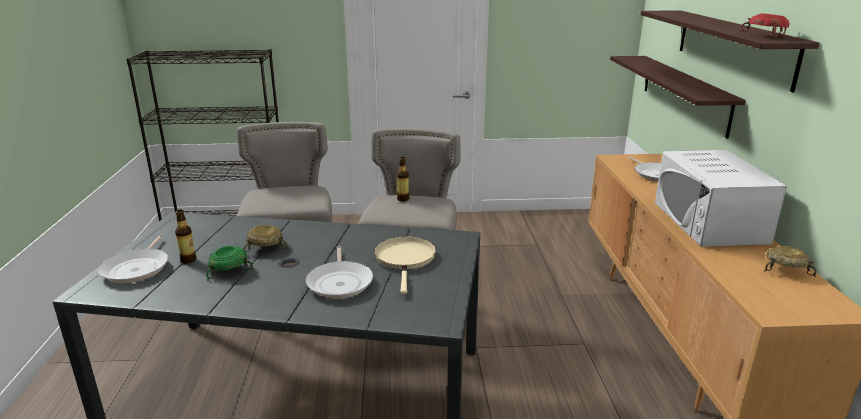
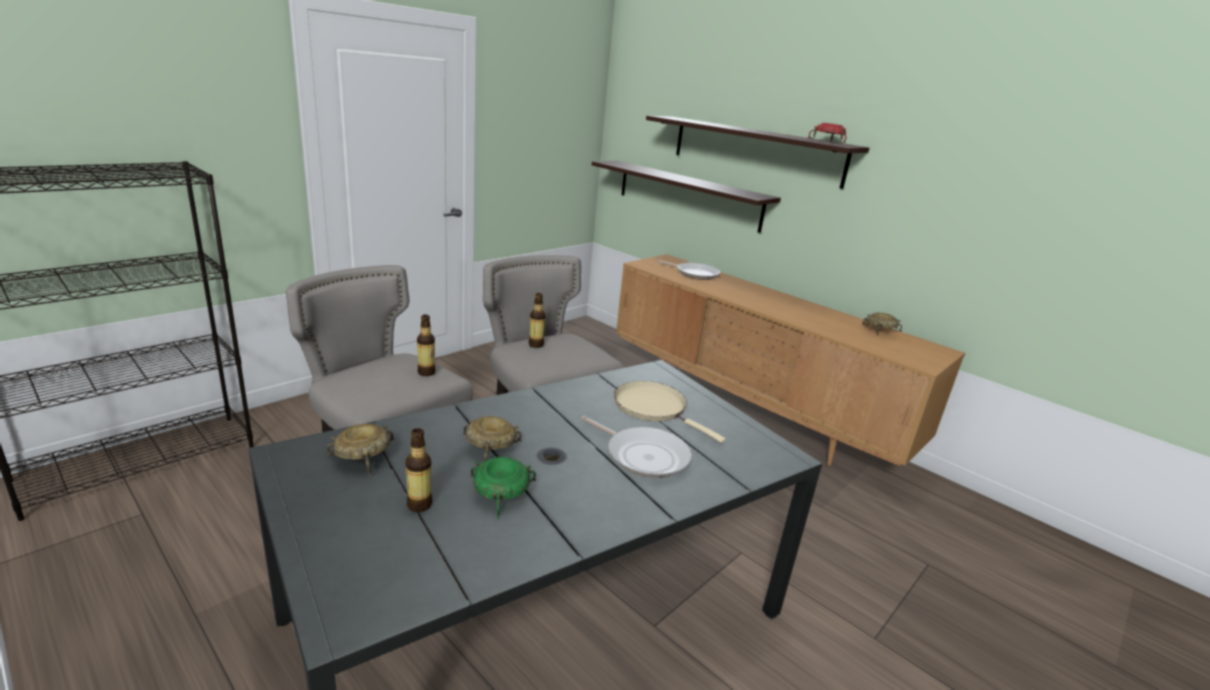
camera: 45 degrees left, 0 degrees up
(137, 268) = (362, 549): frying pan -> none
(205, 231) = (364, 458): none -> beige bowl
(308, 198) = (426, 372): none -> bottle
(709, 222) = (789, 306): white microwave -> none

